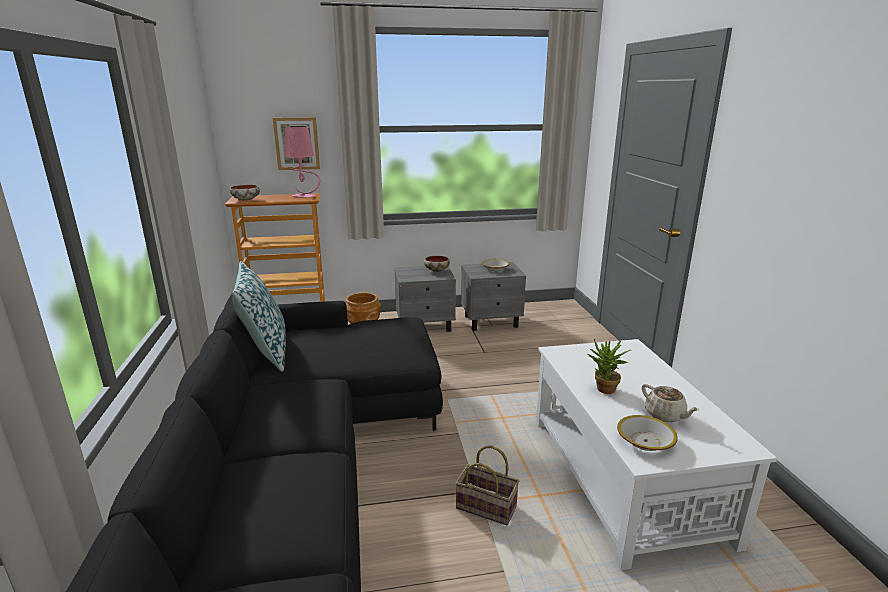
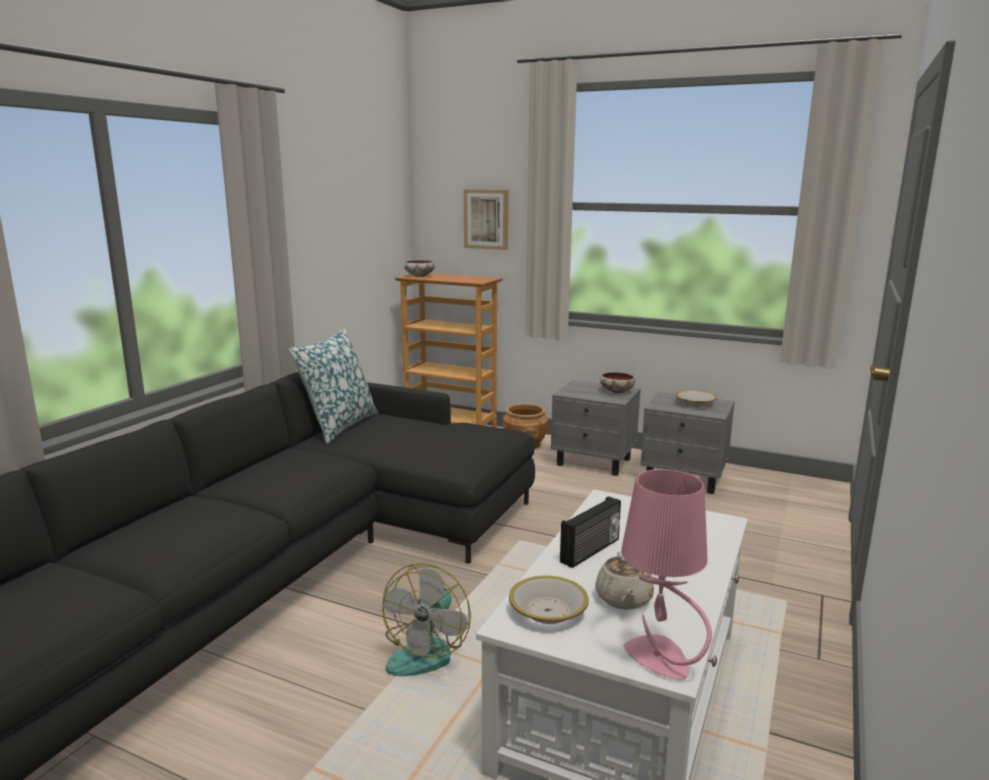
camera: 35 degrees right, 5 degrees down
(304, 196) = (479, 279): pink table lamp -> pink table lamp (659, 658)
(488, 507) = (426, 651): basket -> fan
(603, 390) = (591, 551): potted plant -> radio

